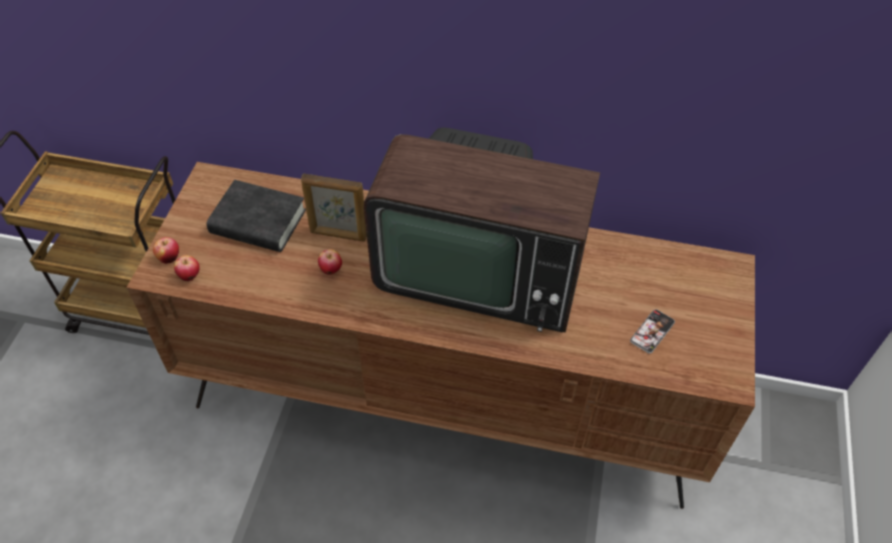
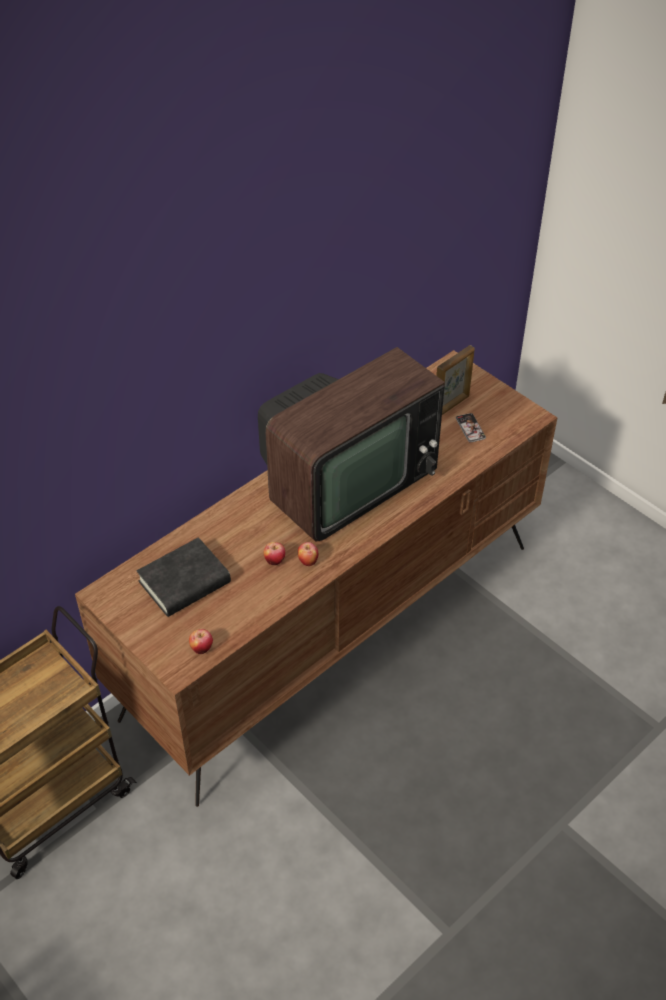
camera: 55 degrees left, 5 degrees down
(169, 258) = (169, 654): apple -> apple (308, 561)
(338, 235) = (244, 541): picture frame -> picture frame (451, 405)

